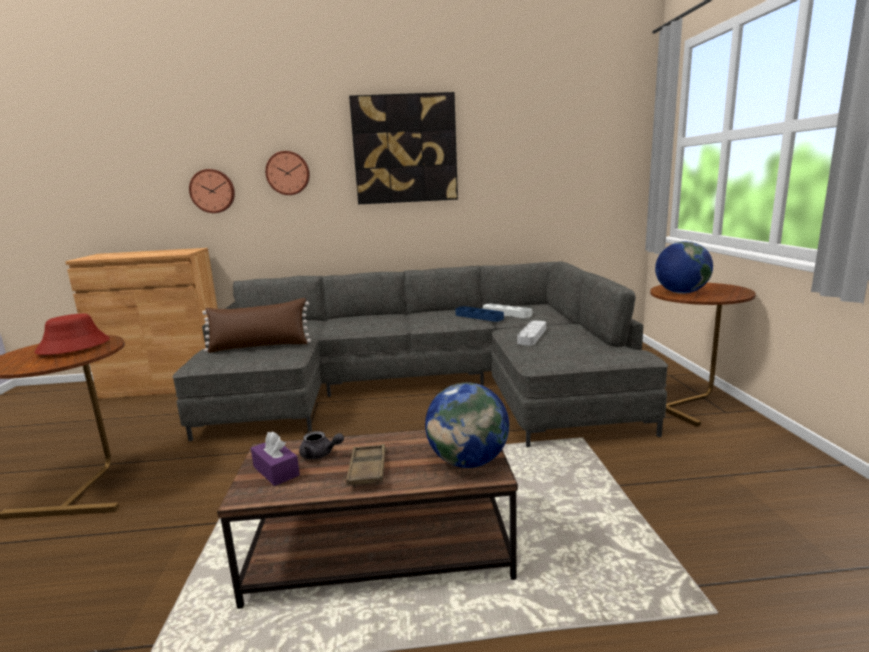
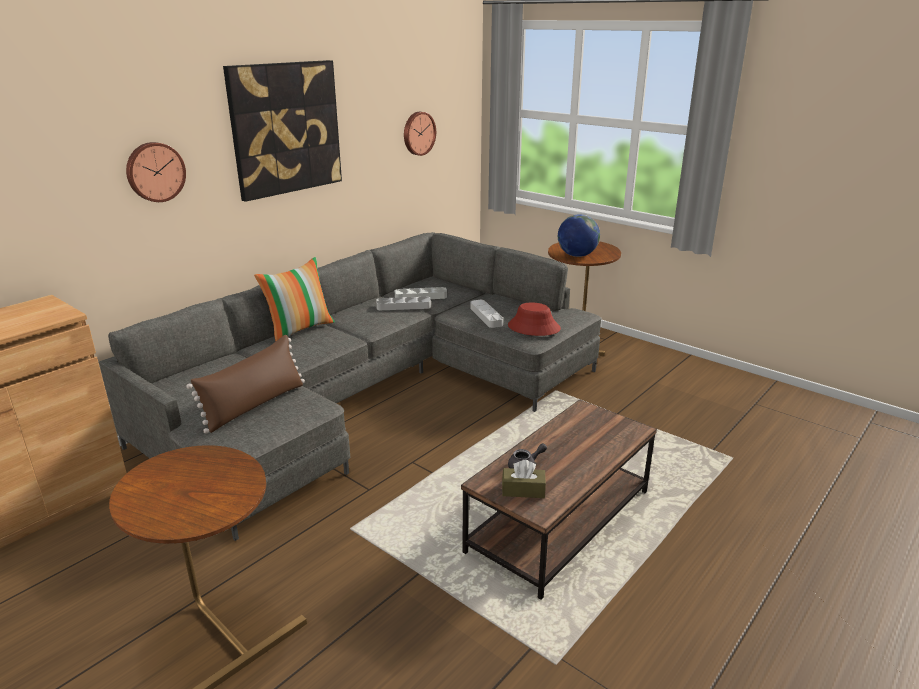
camera: 45 degrees left, 10 degrees up
(73, 346) = (186, 475): red hat -> red hat (533, 327)
(213, 191) = (50, 210): wall clock -> wall clock (418, 133)
(276, 471) = (523, 490): purple tissue box -> brown tissue box
(367, 469) = (573, 460): brown tray -> none
(380, 315) = (300, 329): none -> pillow
(468, 461) = (613, 428): globe -> none
(479, 317) = (403, 306): blue tray -> grey tray

